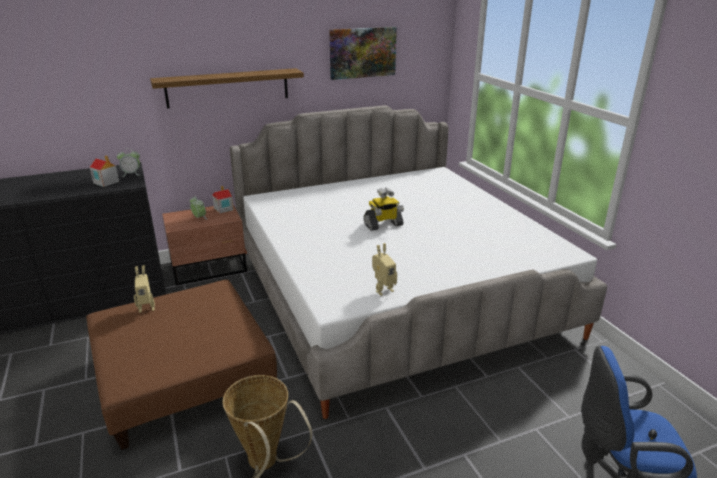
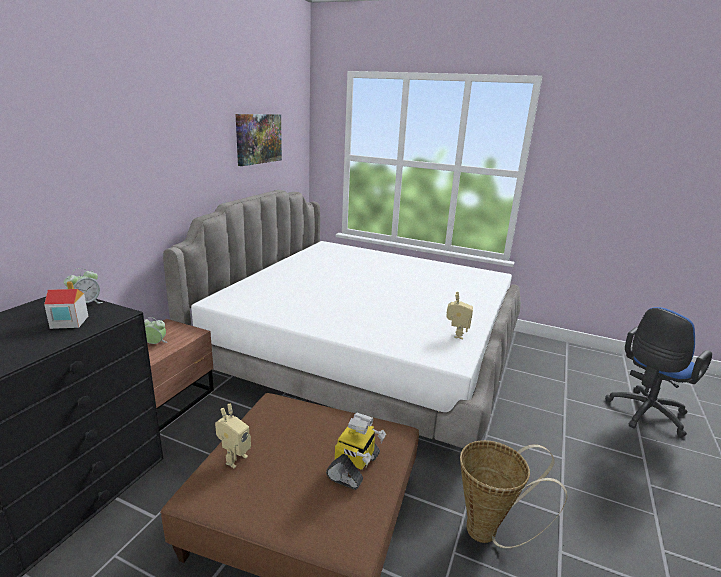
camera: 45 degrees left, 5 degrees down
(223, 209) = (167, 327): toy house -> none
(228, 88) = (154, 179): shelf -> none
(383, 225) = (364, 291): toy robot -> toy robot (354, 467)

